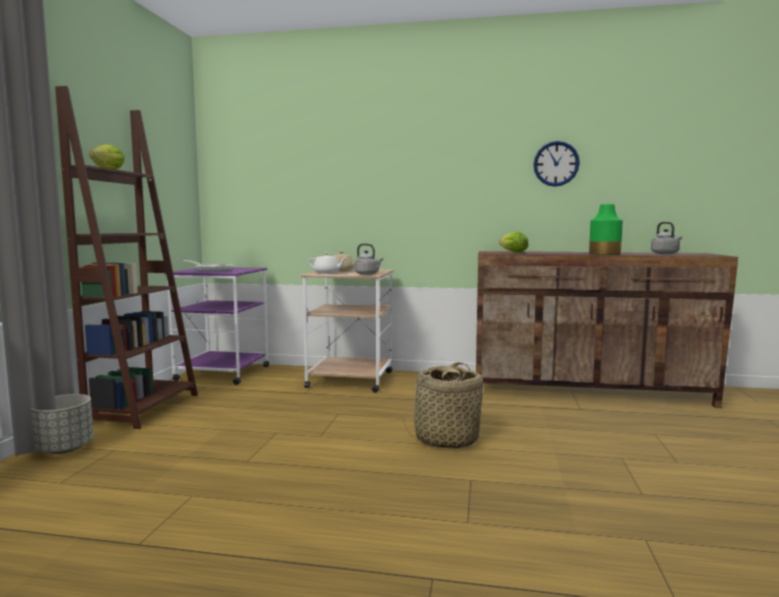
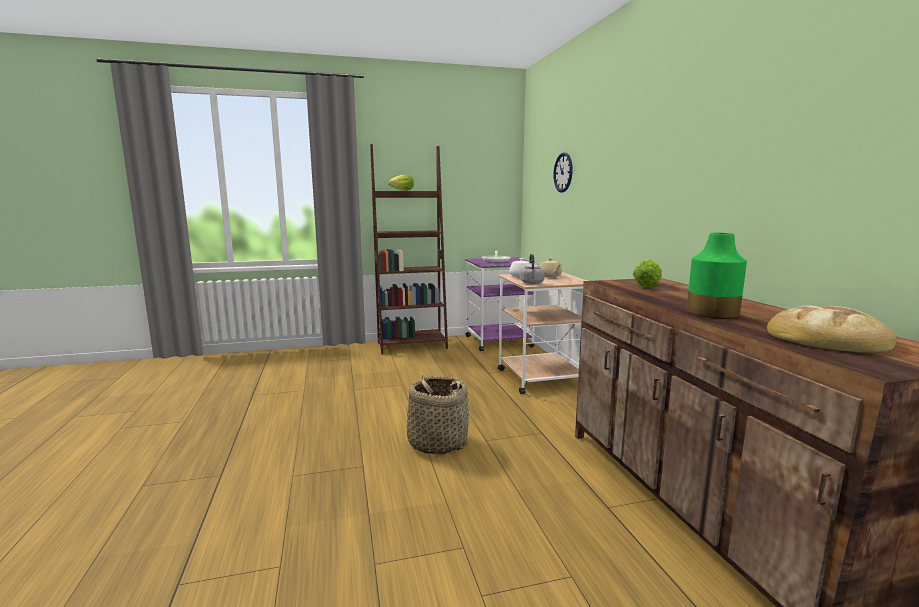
camera: 65 degrees right, 5 degrees up
(65, 449) = (345, 350): grey planter -> none
(556, 164) = (750, 160): wall clock -> wall clock (563, 172)
(665, 254) = (828, 338): grey kettle -> bread

